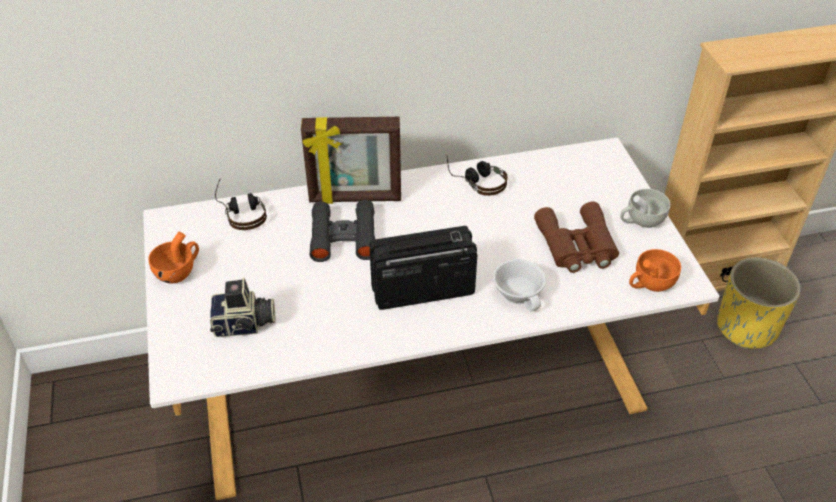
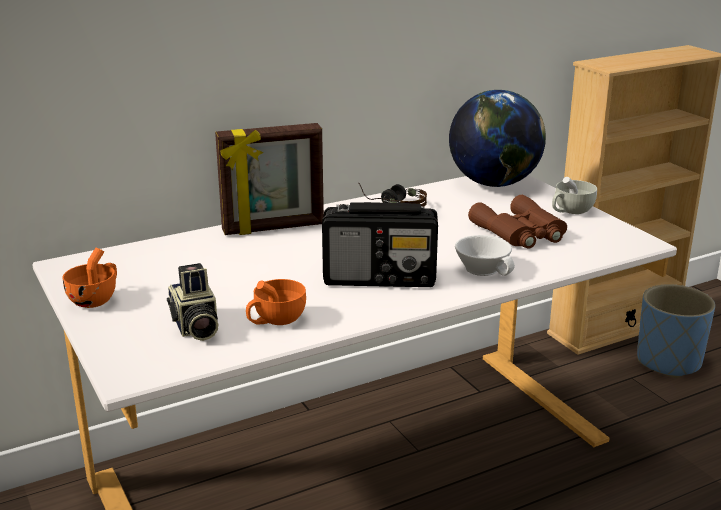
camera: 15 degrees left, 20 degrees down
(241, 211) = (150, 250): headphones -> none
(244, 325) = (194, 327): camera -> camera turned 90 degrees clockwise
(343, 237) = (275, 254): black binoculars -> none
(421, 290) = (380, 278): radio -> radio turned 150 degrees counterclockwise
(586, 164) = (494, 184): none -> globe
(649, 284) = (607, 247): orange cup -> orange cup (275, 320)
(746, 327) = (668, 362): yellow planter -> blue planter

